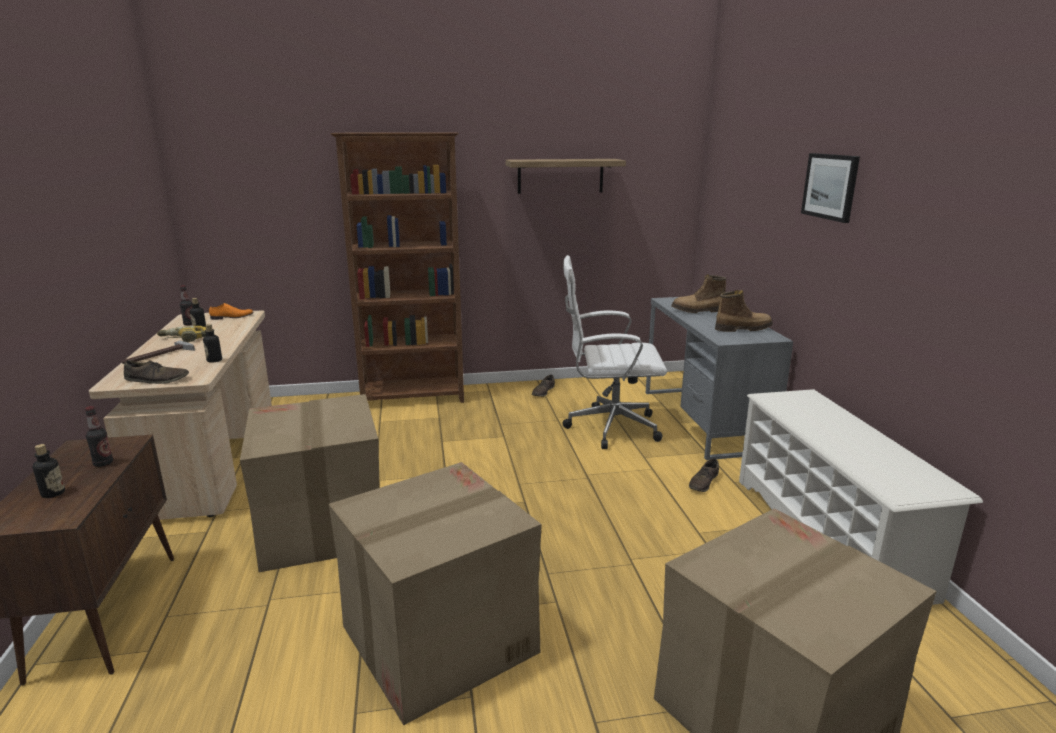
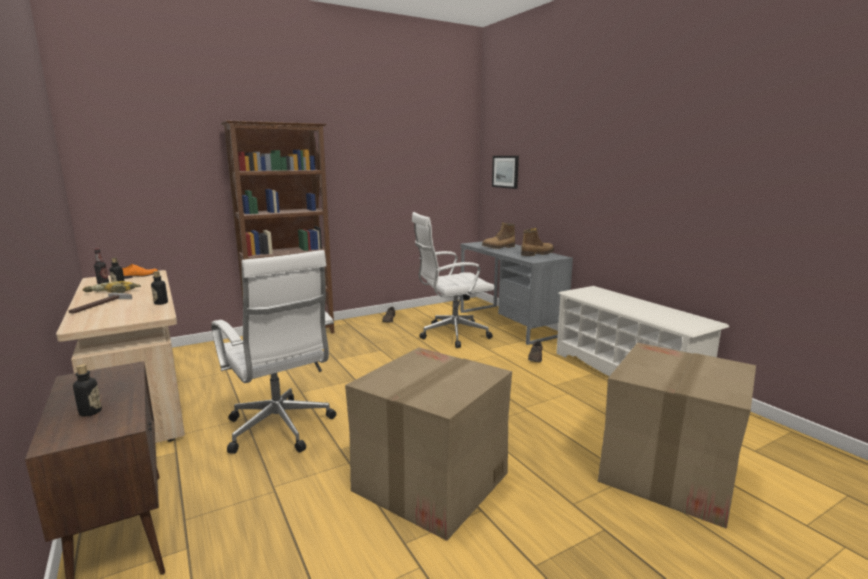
camera: 20 degrees left, 5 degrees down
(103, 463) = (118, 385): bottle -> none
(157, 379) = (120, 320): brown shoe -> none
(322, 527) = (281, 430): cardboard box -> white office chair
(560, 176) = (389, 160): shelf -> none
(830, 186) = (591, 155): picture -> picture (505, 171)

